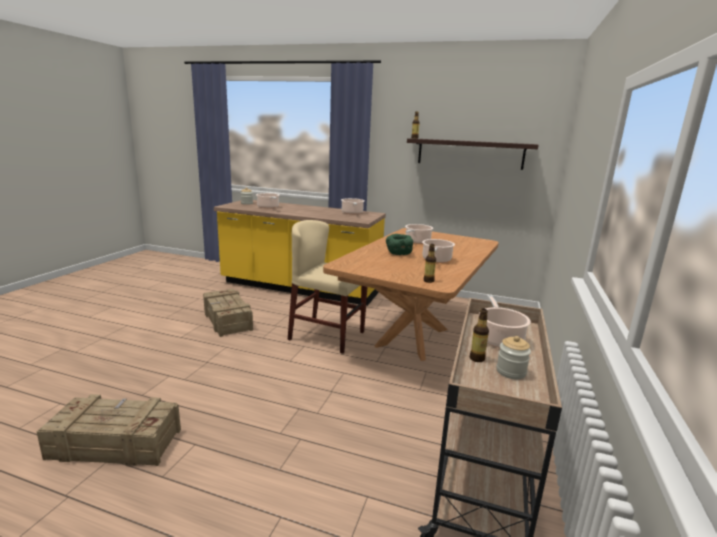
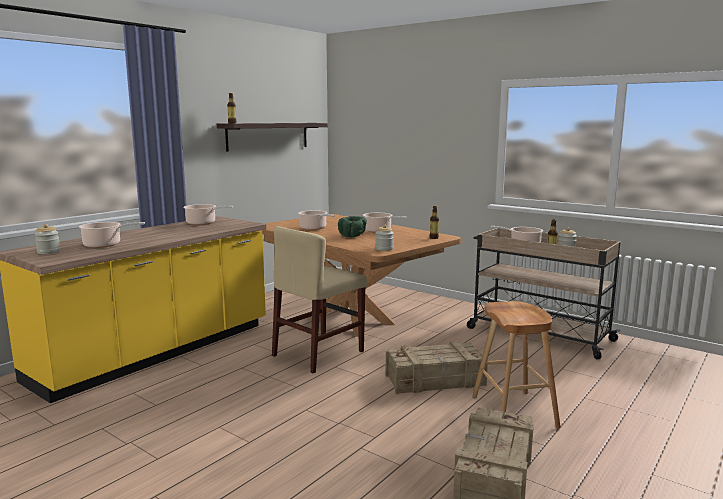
camera: 70 degrees left, 5 degrees down
(227, 320) = (221, 407): crate -> crate (435, 380)
(234, 452) = (513, 411): none -> brown stool
(354, 266) = (384, 249): none -> jar

